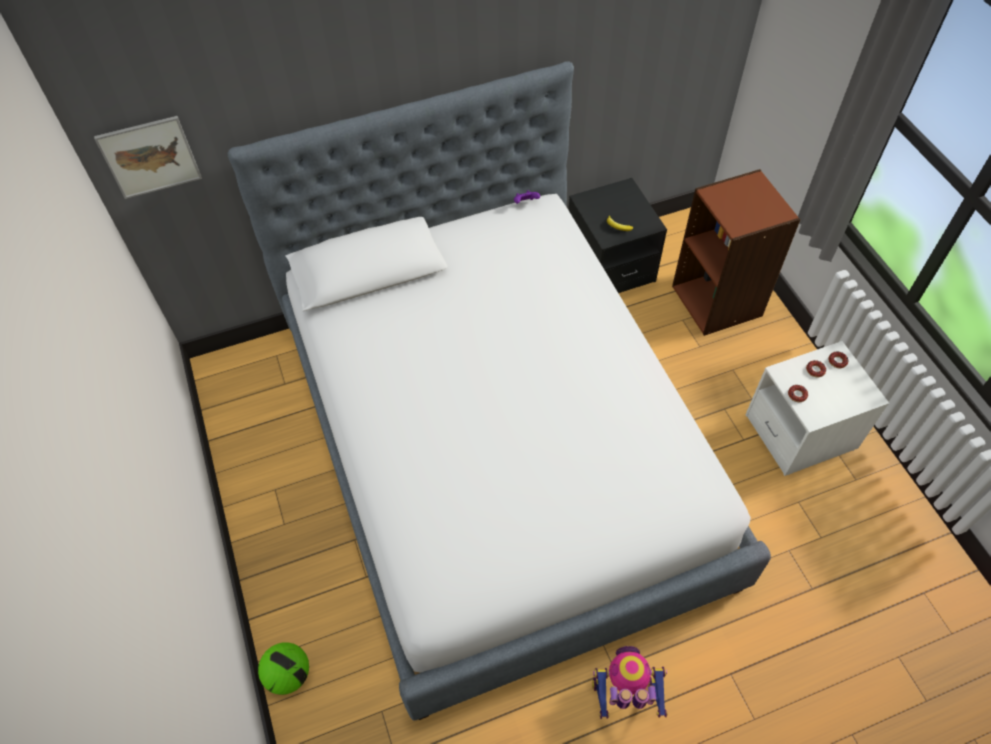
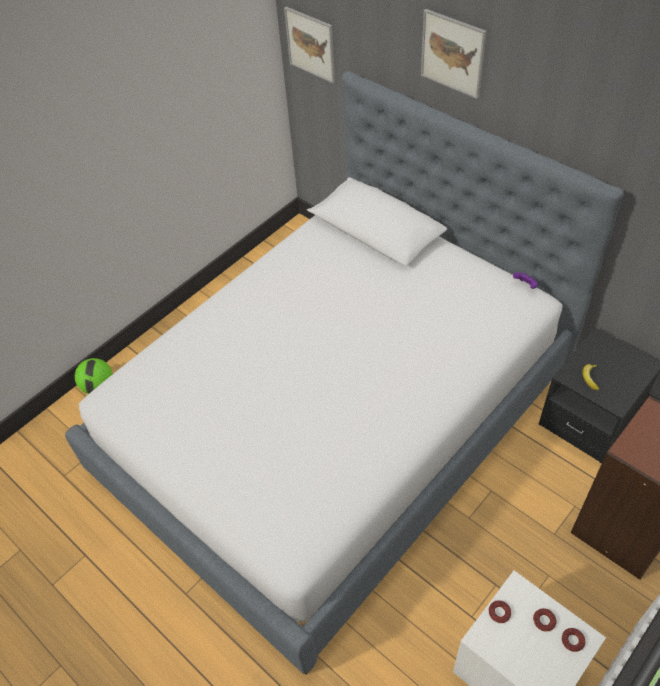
camera: 65 degrees right, 5 degrees down
(353, 50) = (452, 53): none -> picture
(625, 694) = (167, 611): toy robot -> none

